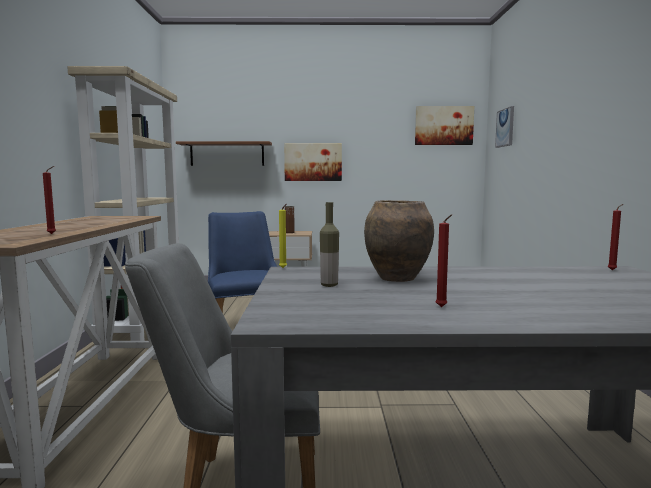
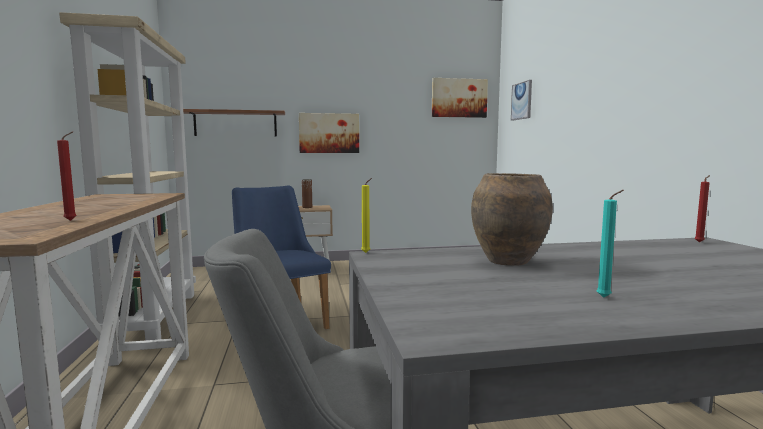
camera: 10 degrees left, 0 degrees up
(329, 285) = (444, 274): bottle -> none
(442, 307) = (605, 298): red candle -> turquoise candle

